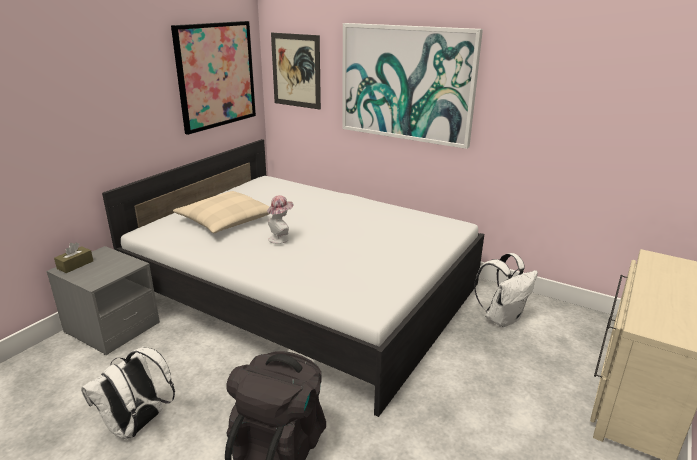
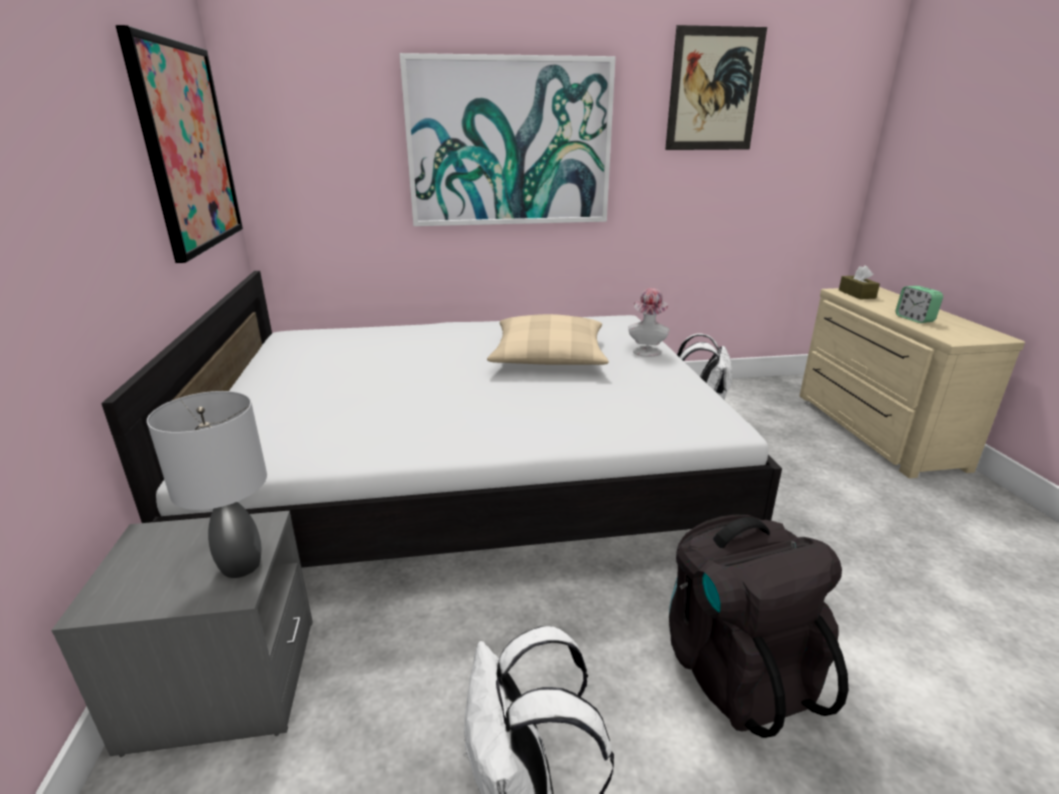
camera: 40 degrees left, 0 degrees up
(75, 265) = (118, 584): brown tissue box -> brown tissue box (856, 294)
(107, 276) = (240, 567): none -> grey table lamp
(225, 221) = (335, 400): beige pillow -> beige pillow (549, 357)
(281, 238) = (468, 392): hat -> hat (646, 350)
(296, 71) = (307, 142): picture -> picture (714, 90)
(654, 300) = (914, 319): none -> alarm clock

